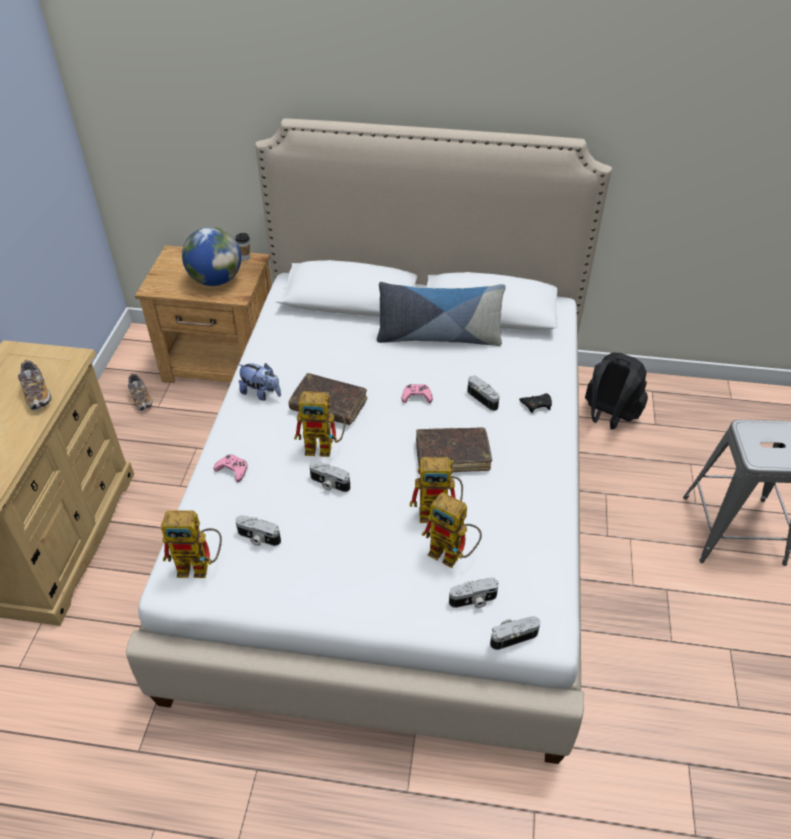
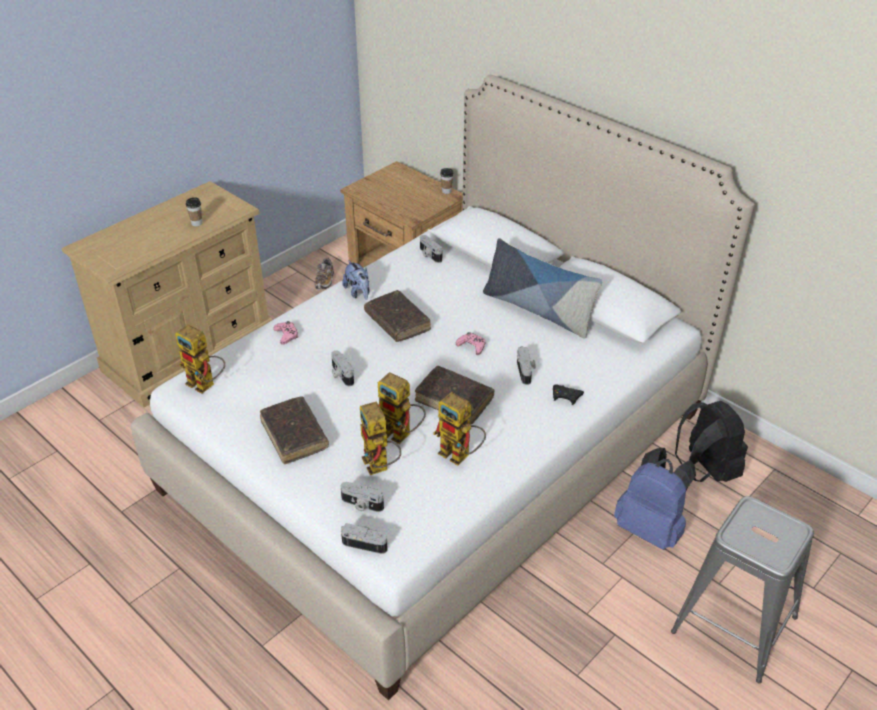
camera: 35 degrees right, 5 degrees down
(37, 394) = (197, 223): shoe -> cup
(216, 280) = (408, 200): globe -> none
(258, 538) = (257, 386): camera -> camera (429, 255)
(325, 447) = (364, 349): toy robot -> toy robot (460, 455)
(344, 569) = (294, 435): none -> brown book
(614, 486) = (651, 528): none -> blue backpack

